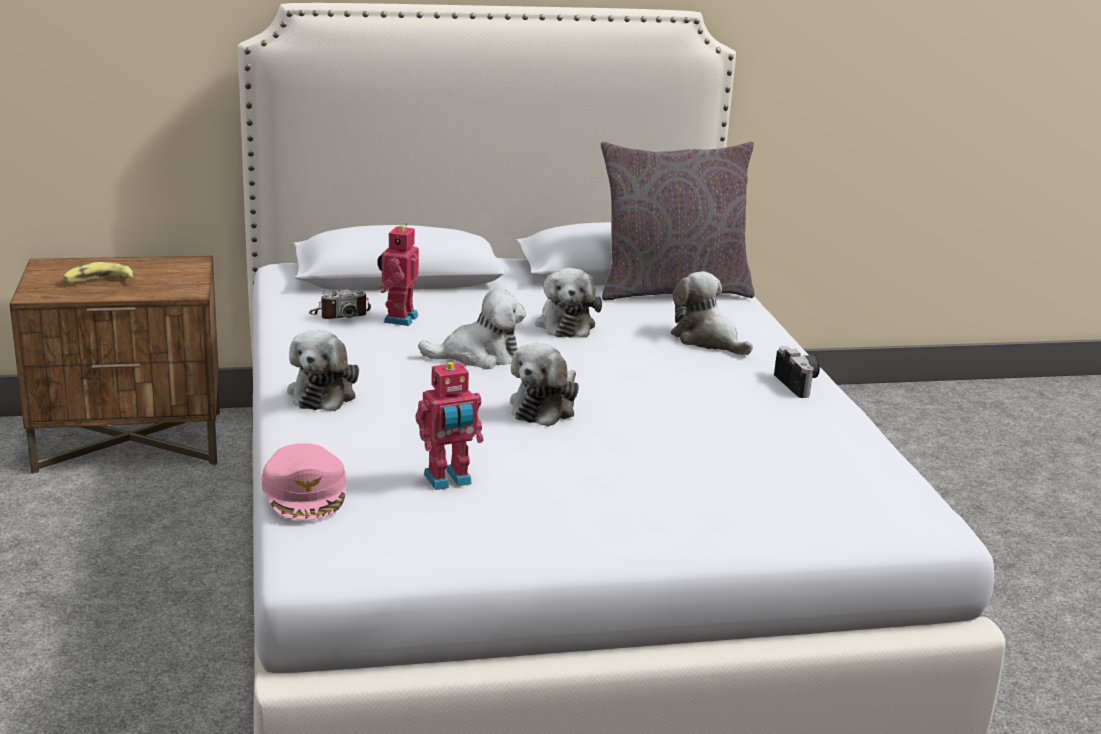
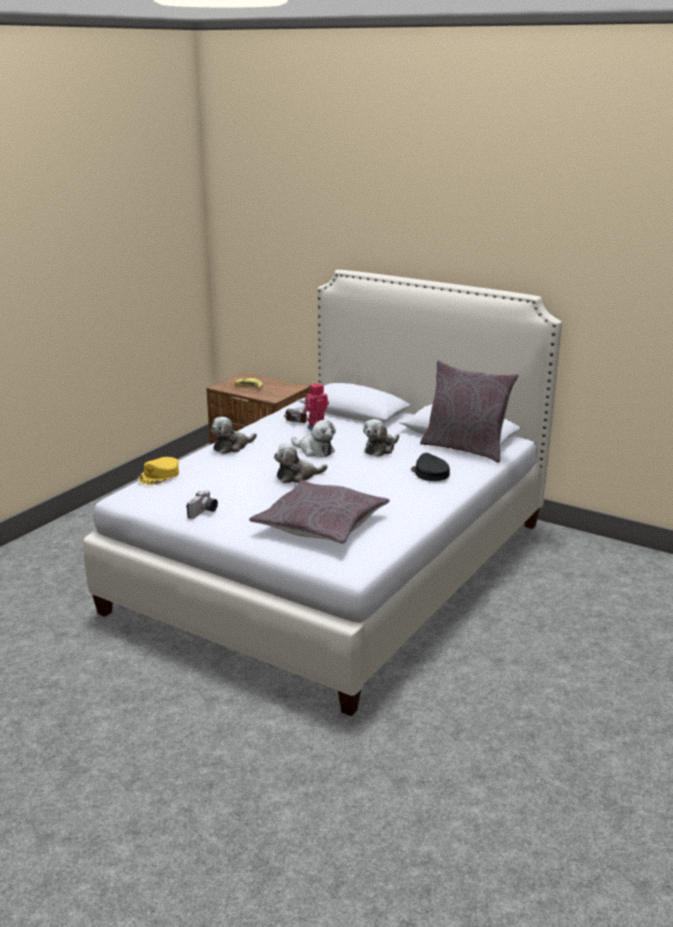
camera: 45 degrees right, 0 degrees up
(306, 492) = (159, 475): pink cap -> yellow cap
(448, 480) = (206, 487): toy robot -> none
(707, 340) = (430, 473): plush toy -> black cap
(743, 473) = (320, 524): none -> grey pillow
(800, 384) = (428, 503): camera -> camera (204, 512)

